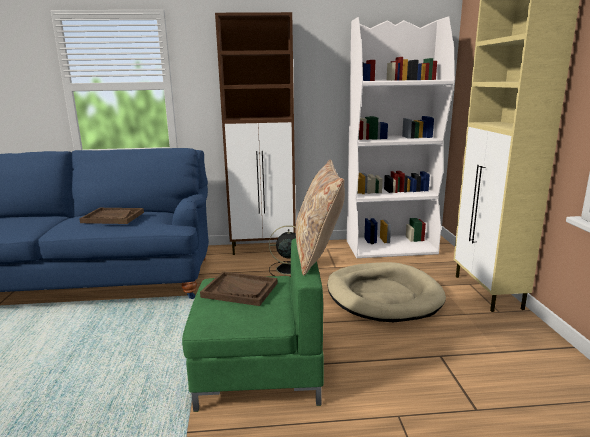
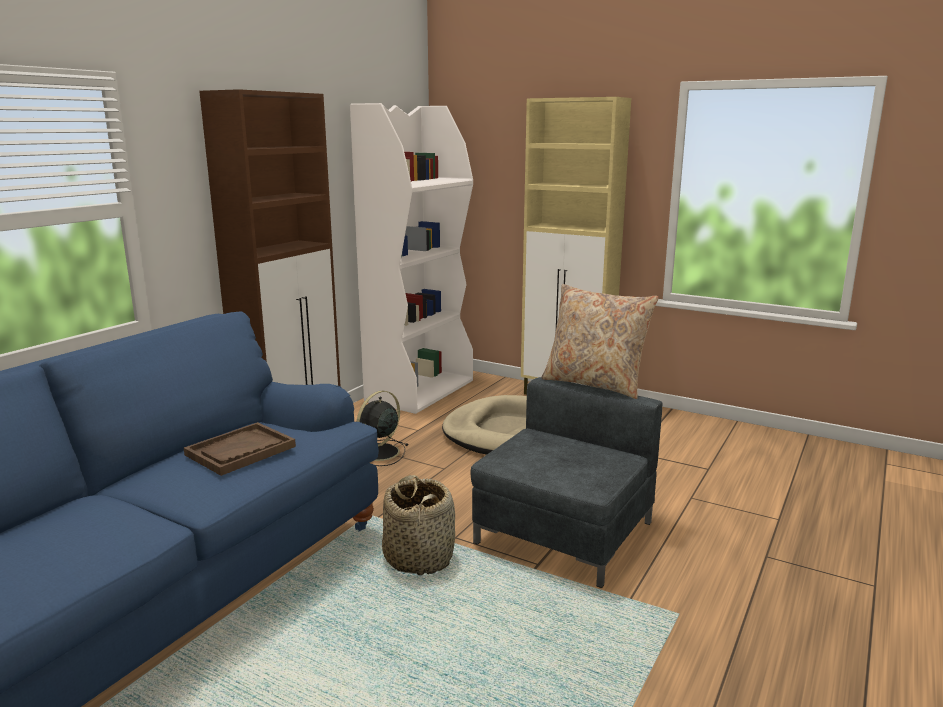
camera: 55 degrees left, 0 degrees up
(178, 326) = (419, 557): none -> basket
(240, 290) = (536, 454): brown tray -> none
(257, 367) = (562, 533): green armchair -> grey armchair

